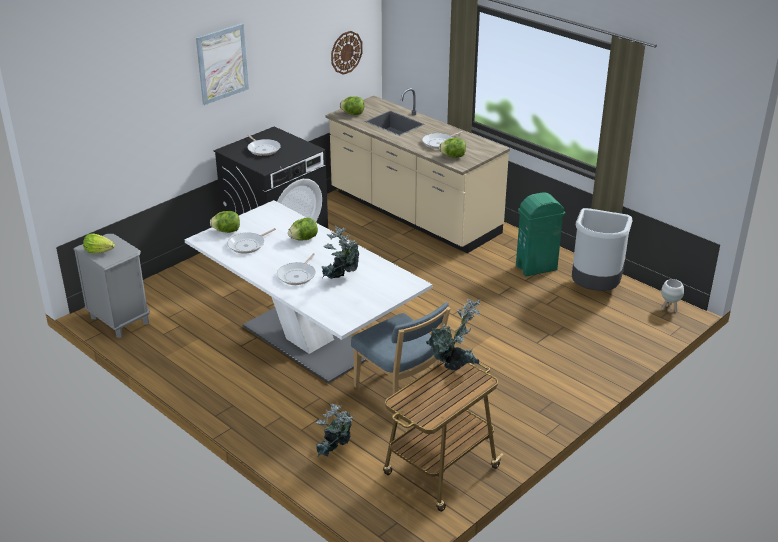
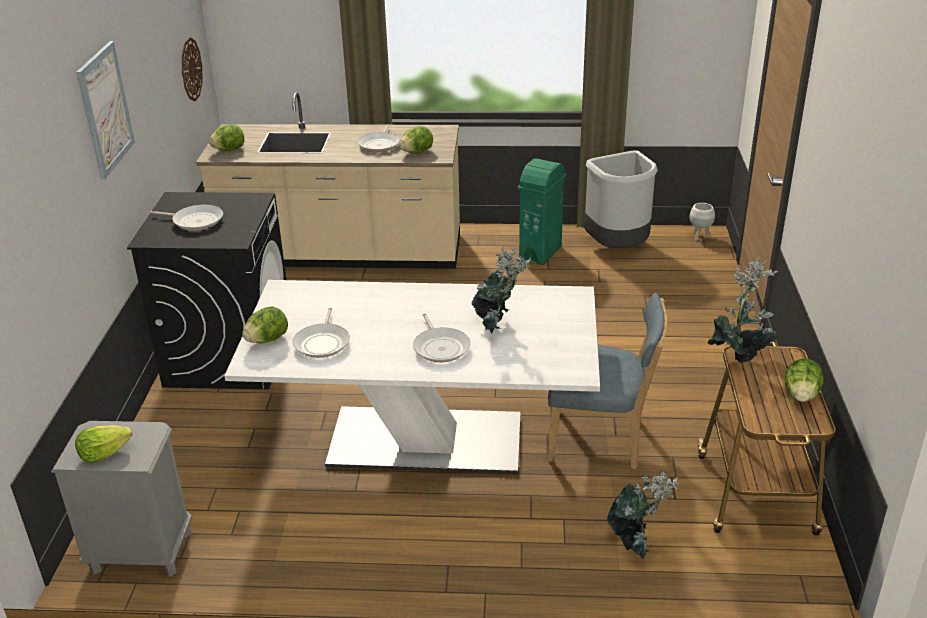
camera: 40 degrees left, 0 degrees up
(303, 239) = (379, 305): lettuce -> lettuce (801, 395)

